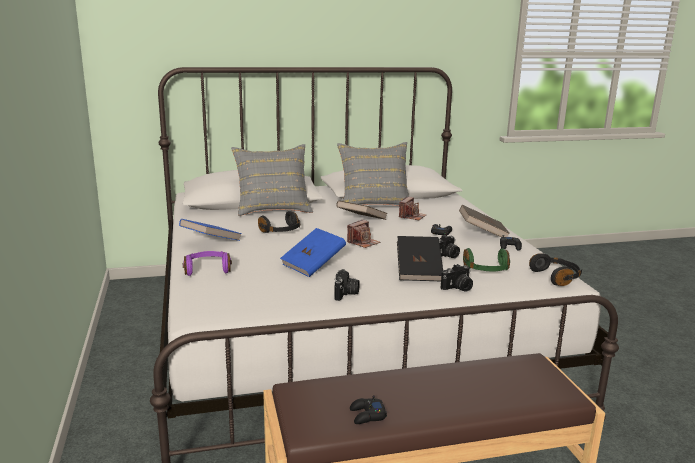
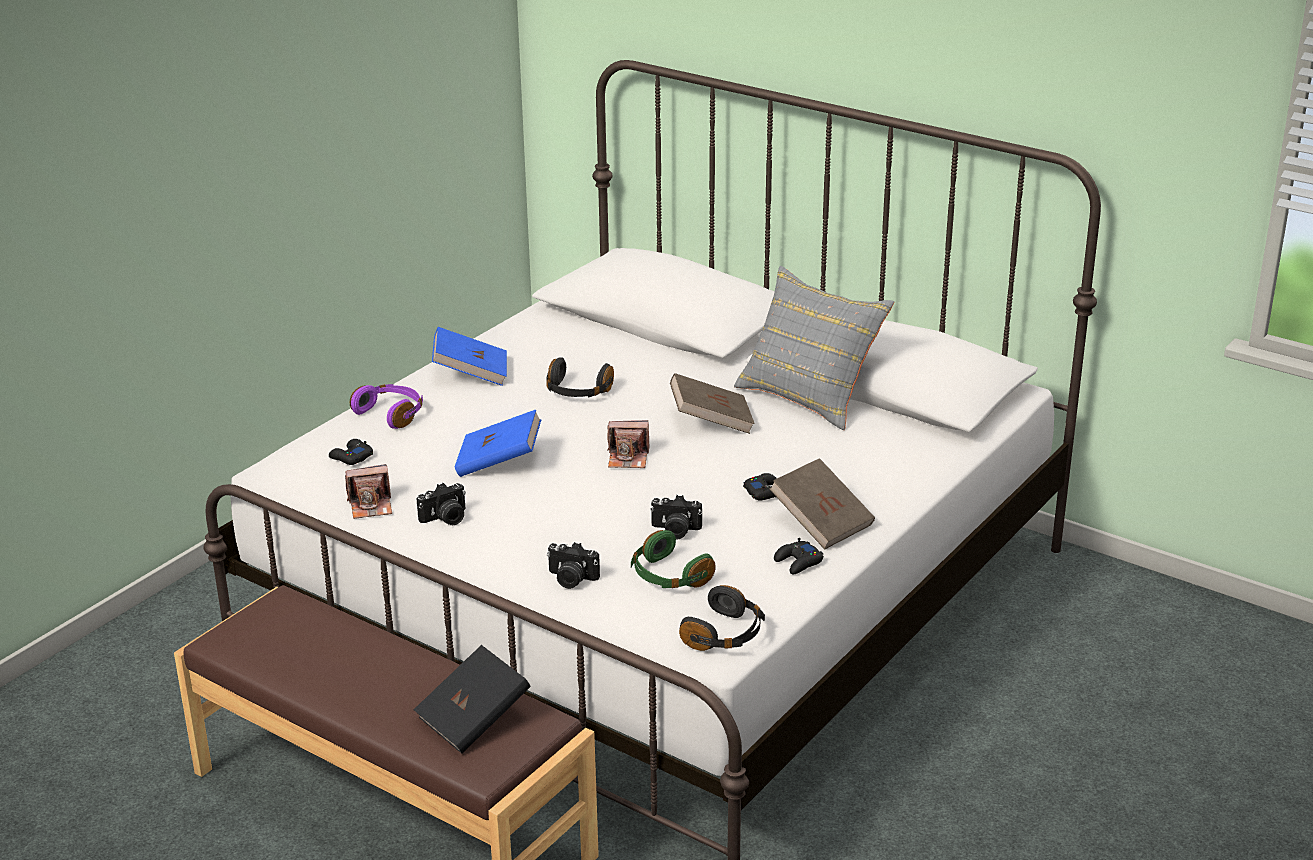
camera: 50 degrees right, 10 degrees up
(273, 209) = (652, 346): grey pillow -> none
(367, 415) = (284, 661): black game controller -> black game controller (351, 457)
(412, 216) = (801, 445): camera -> camera (371, 506)
(419, 271) = (586, 534): black book -> black book (474, 719)

